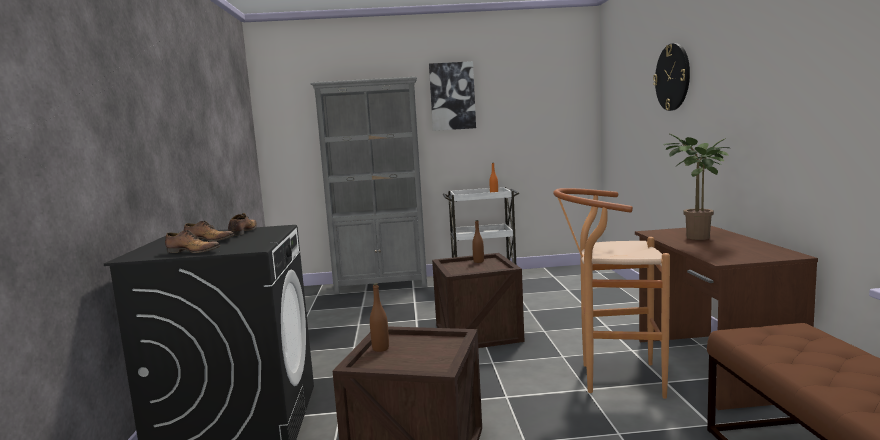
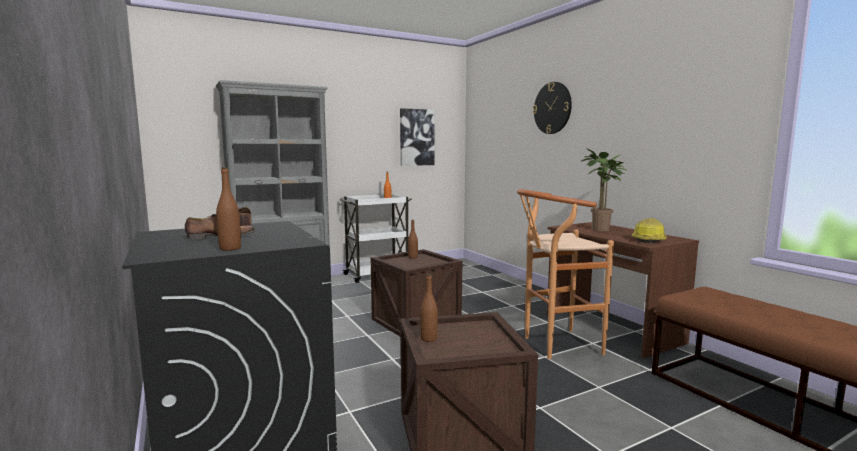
camera: 25 degrees left, 0 degrees up
(192, 252) = (230, 248): shoe -> brown bottle
(452, 96) = (349, 109): picture -> picture (416, 137)
(737, 254) = (649, 240): none -> hard hat

